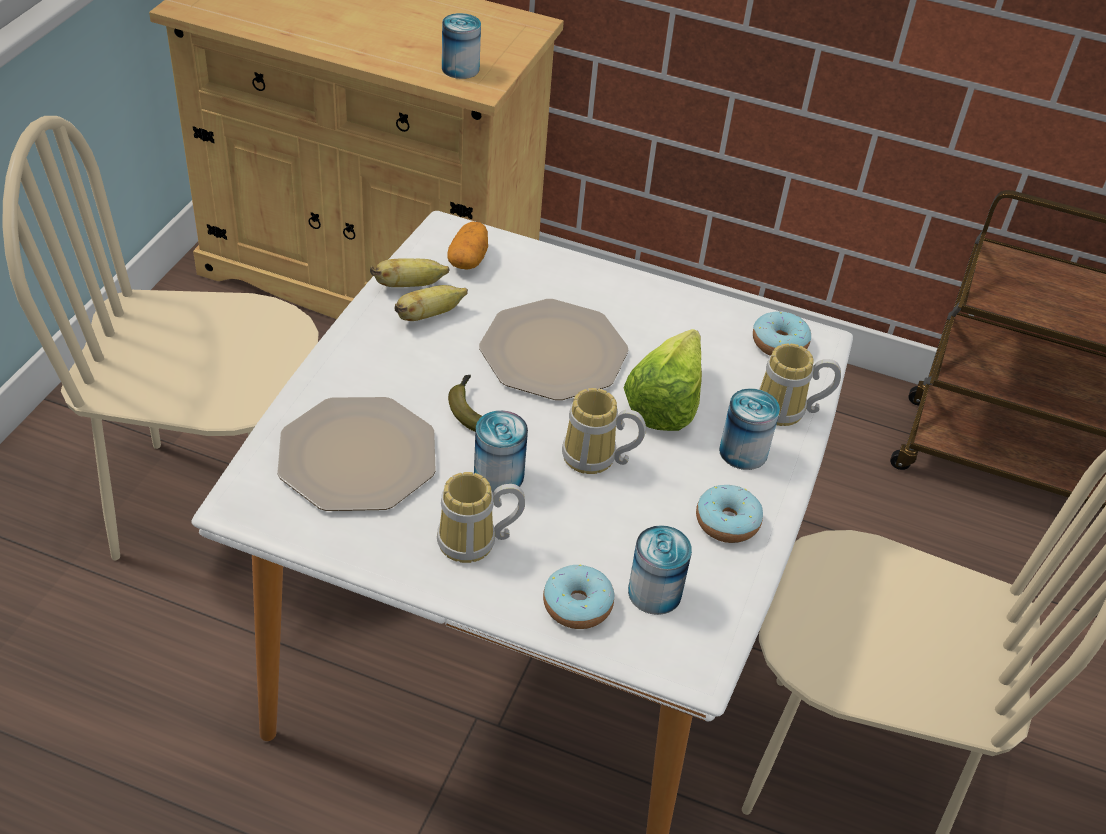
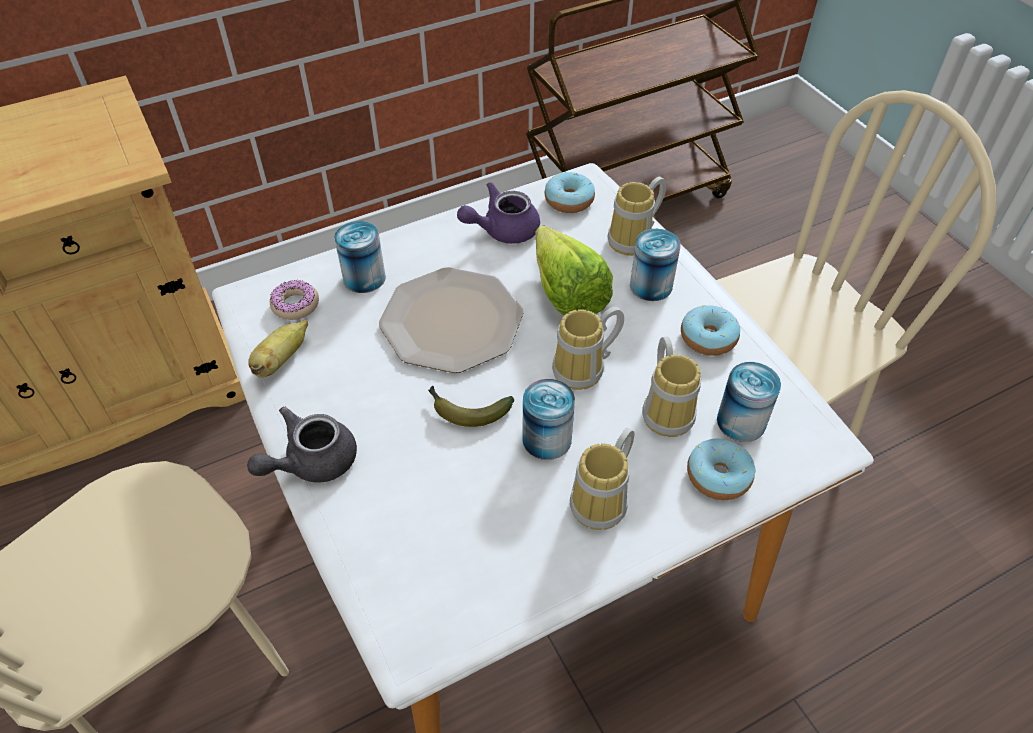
camera: 45 degrees left, 5 degrees up
(339, 358) = (311, 462): none -> grey teapot
(357, 457) = (438, 523): plate -> none
(429, 315) = (329, 370): banana -> none
(460, 68) = (96, 162): can -> can (364, 278)
(468, 259) = (295, 305): potato -> donut
(612, 536) = (668, 410): none -> mug
(689, 323) = (502, 230): none -> purple teapot

